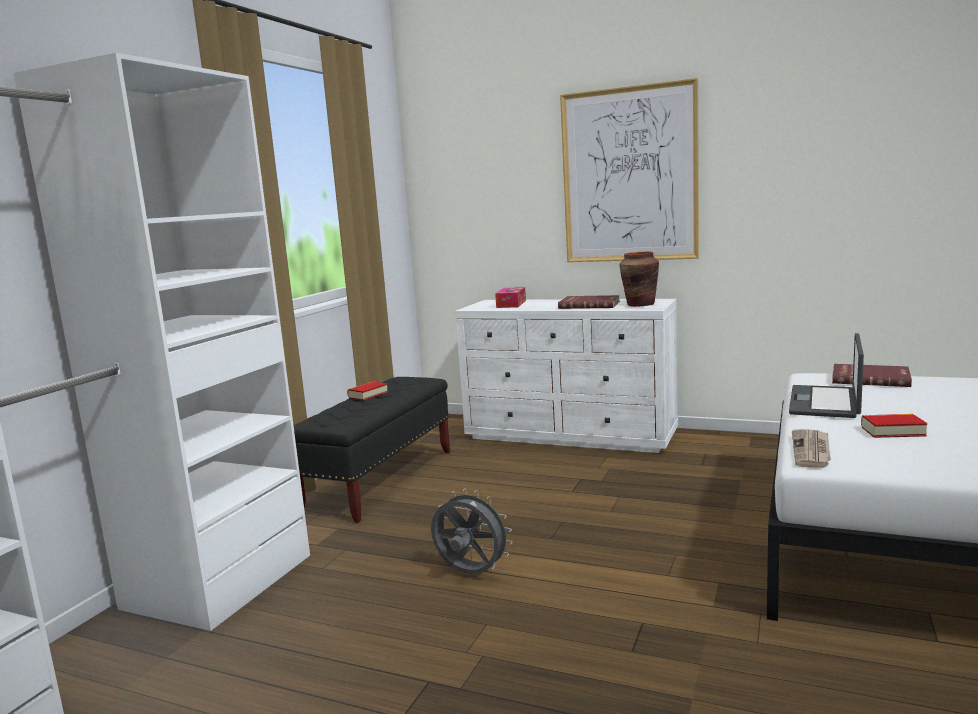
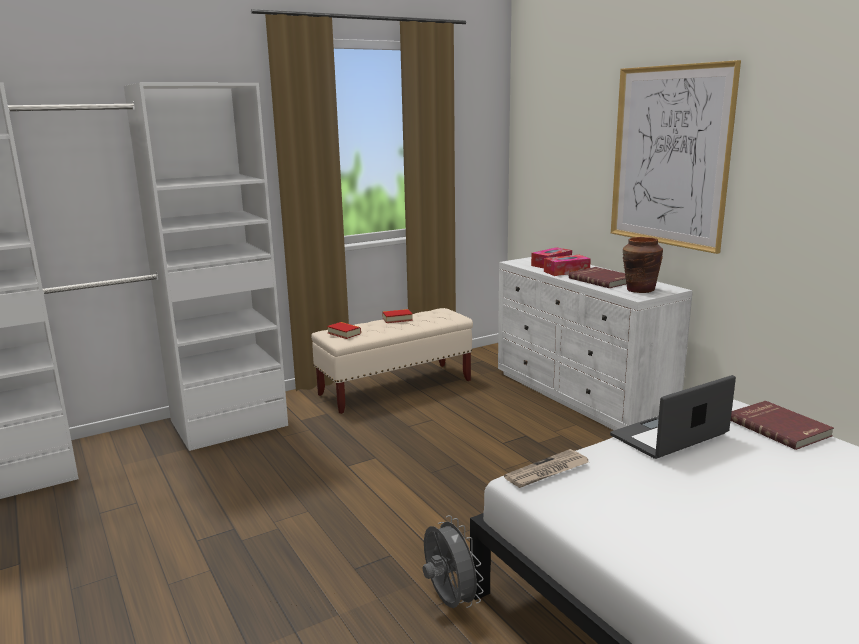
camera: 35 degrees right, 5 degrees up
(380, 481) = (396, 388): black bench -> beige bench
(470, 574) = (348, 475): grey fan -> grey fan (448, 601)
(541, 305) = (566, 271): none -> tissue box
(893, 431) = (657, 483): book -> book (344, 333)

